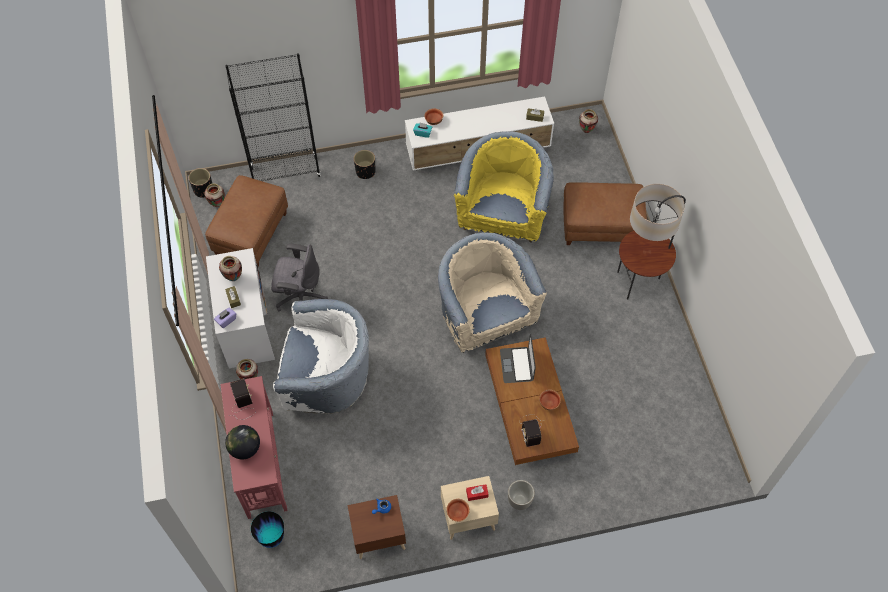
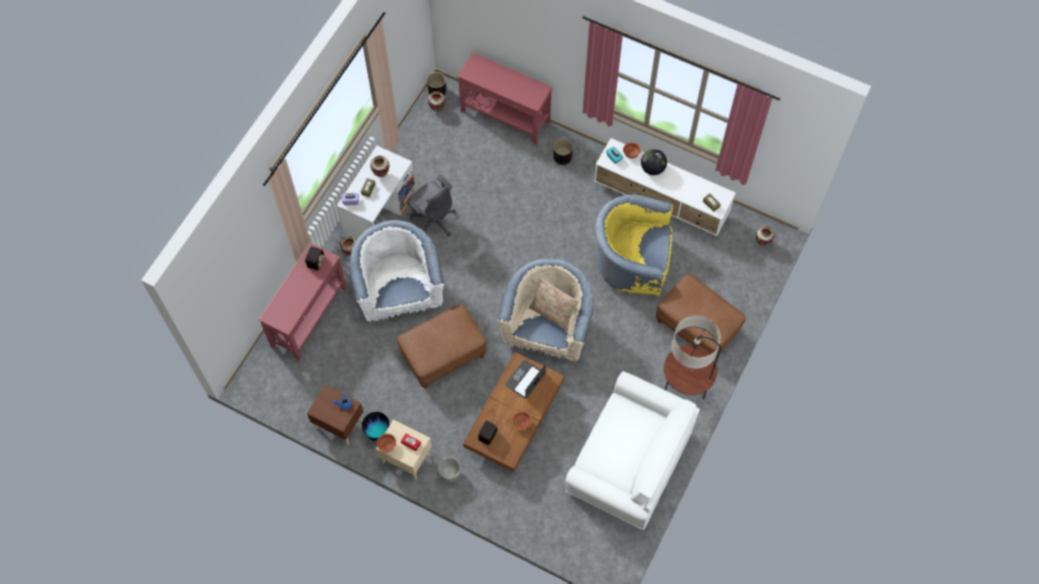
camera: 40 degrees right, 5 degrees up
(245, 448) = (288, 297): globe -> globe (652, 168)
(251, 234) = (441, 148): brown ottoman -> brown ottoman (443, 354)
(271, 537) = (274, 370): vase -> vase (378, 434)
(285, 172) = (505, 117): black bookcase -> red console table
(326, 379) = (399, 292): white armchair -> white armchair turned 150 degrees counterclockwise
(490, 292) = (553, 313): none -> beige pillow
(503, 215) = (632, 263): yellow armchair -> yellow armchair turned 135 degrees counterclockwise
(653, 373) = (628, 463): none -> white sofa

